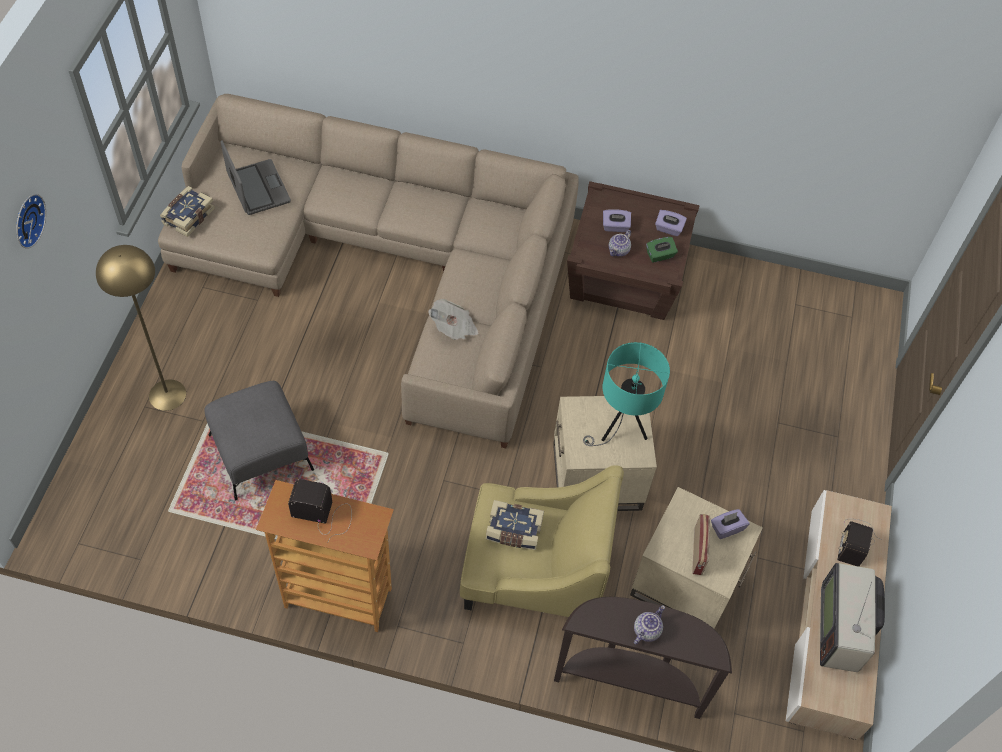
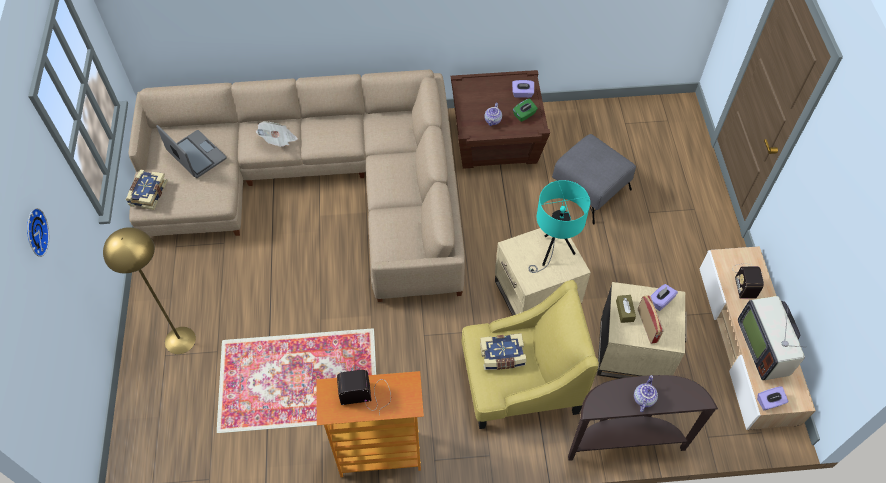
camera: 15 degrees left, 0 degrees up
(260, 453) = (273, 361): grey ottoman -> grey ottoman (590, 190)
(454, 328) = (392, 216): newspaper -> newspaper (278, 140)
(615, 227) = (483, 104): purple tissue box -> purple tissue box (769, 402)
(678, 526) = (624, 311): none -> brown tissue box

